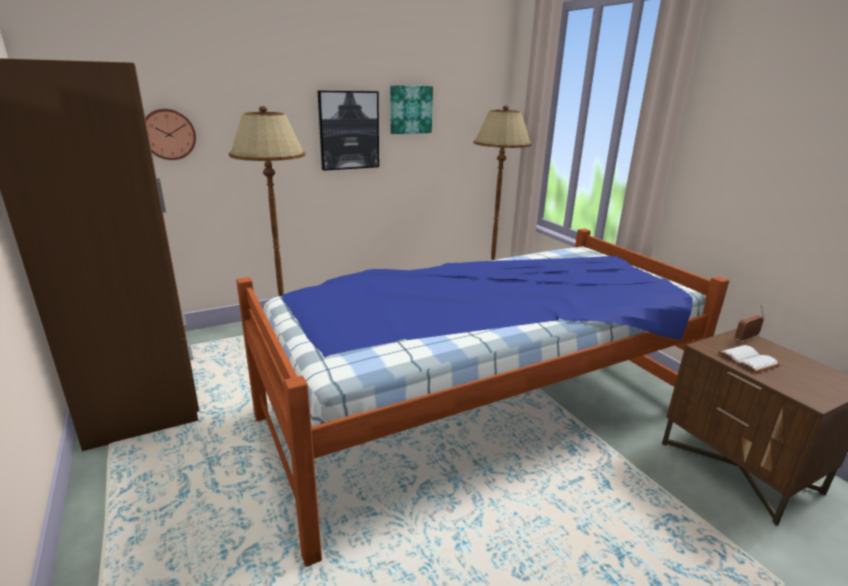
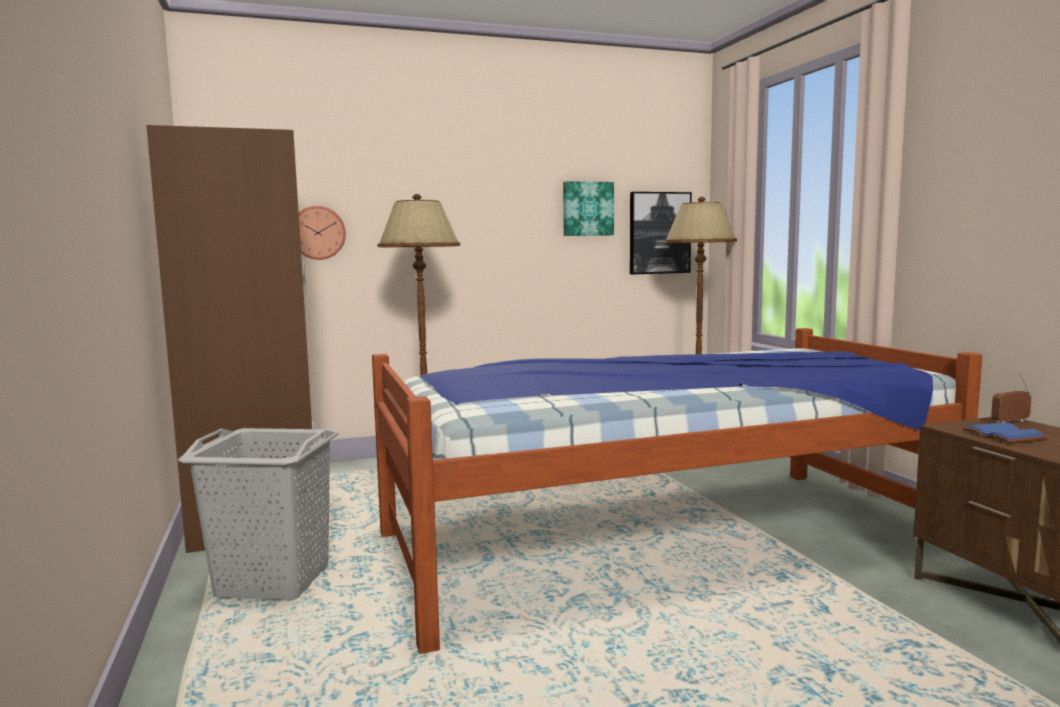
camera: 10 degrees right, 15 degrees down
(166, 482) = (273, 580): none -> grey laundry basket
(349, 130) = (514, 231): picture -> picture (659, 233)
(749, 360) = (1006, 436): white book -> blue book

